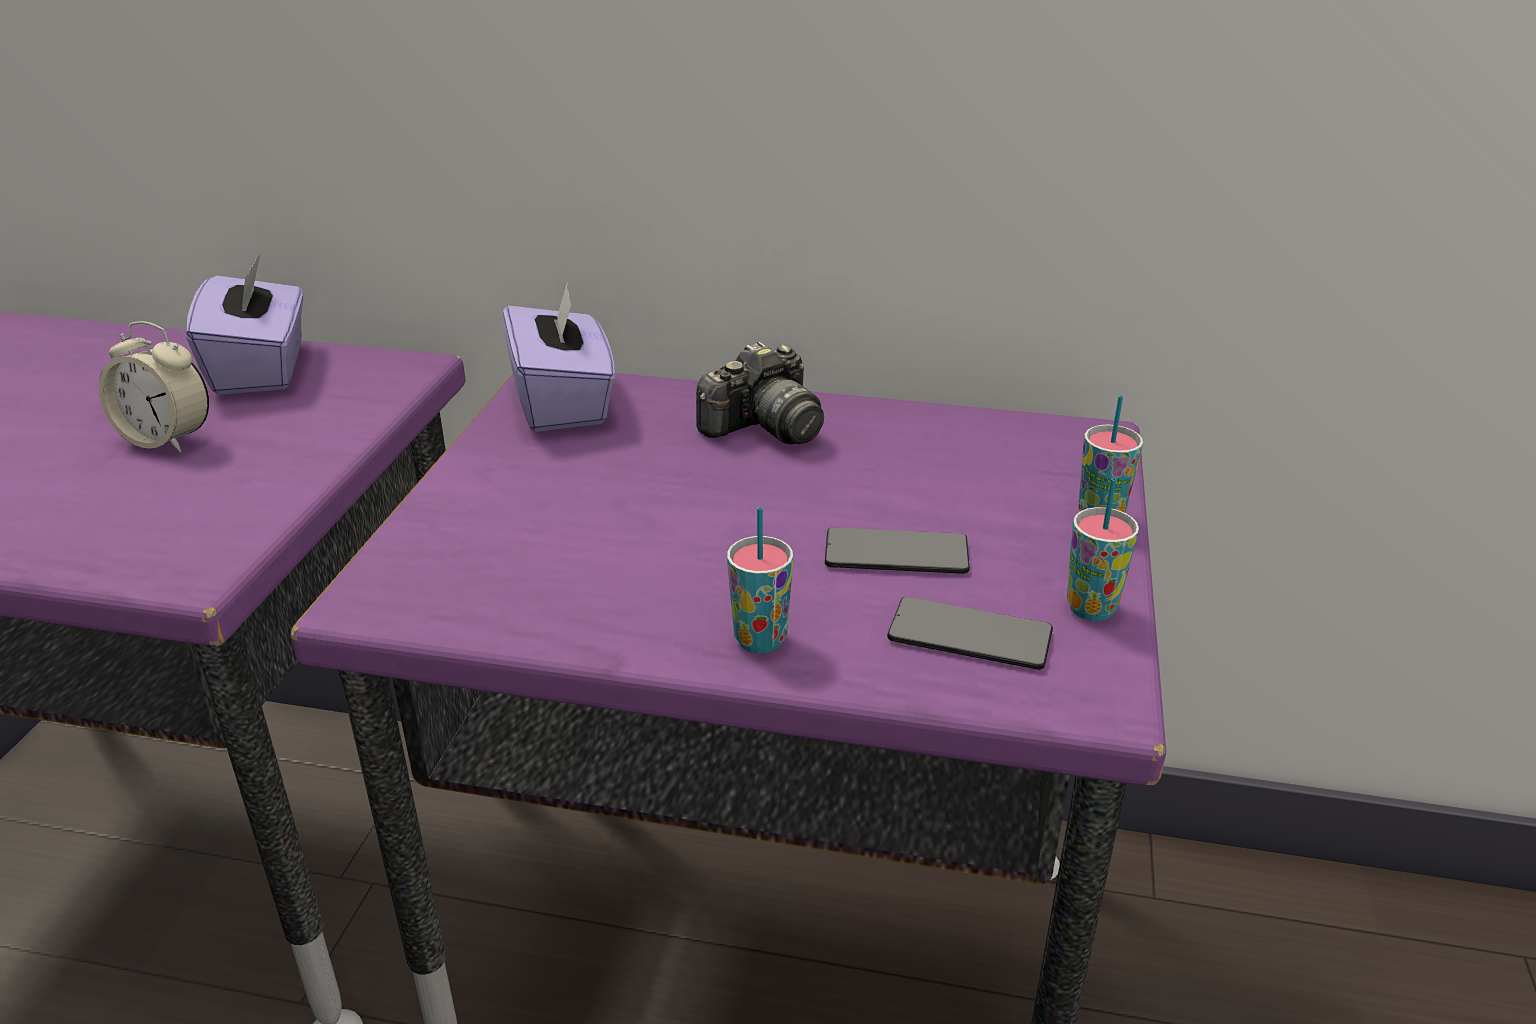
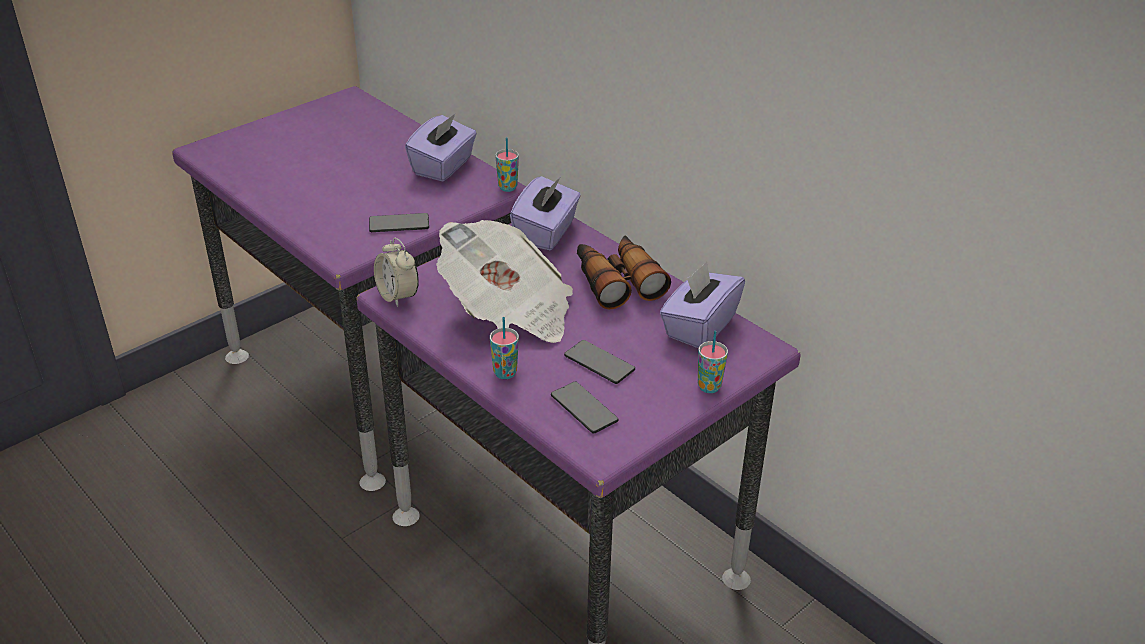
camera: 35 degrees right, 5 degrees up
(167, 439) = (380, 191): alarm clock -> alarm clock (398, 296)
(263, 478) = (399, 224): none -> phone
(640, 537) = (508, 311): none -> newspaper
(764, 428) = (617, 281): camera -> binoculars
(968, 443) = (699, 326): none -> purple tissue box
(1091, 608) = (647, 421): cup -> cup (507, 187)

